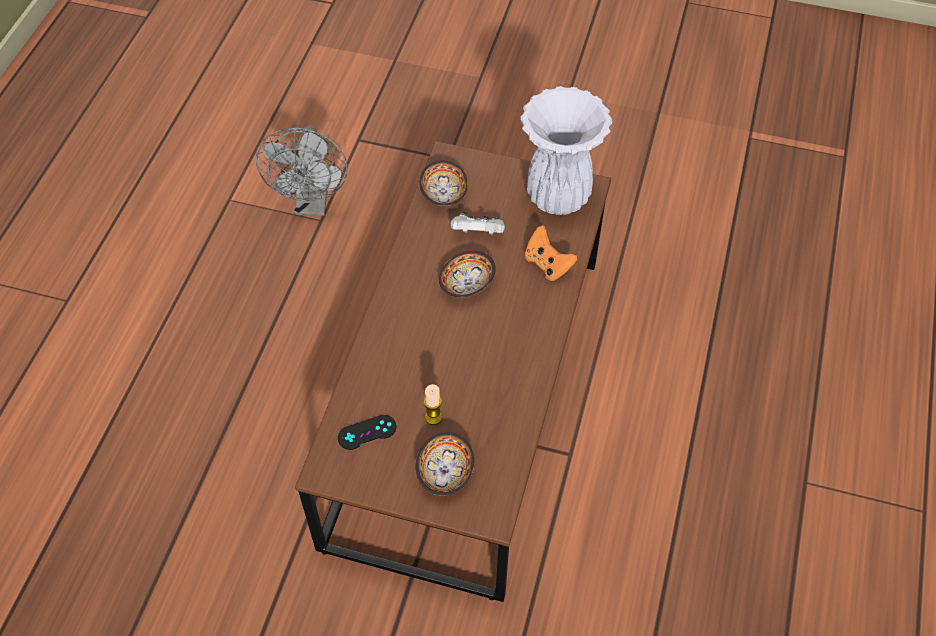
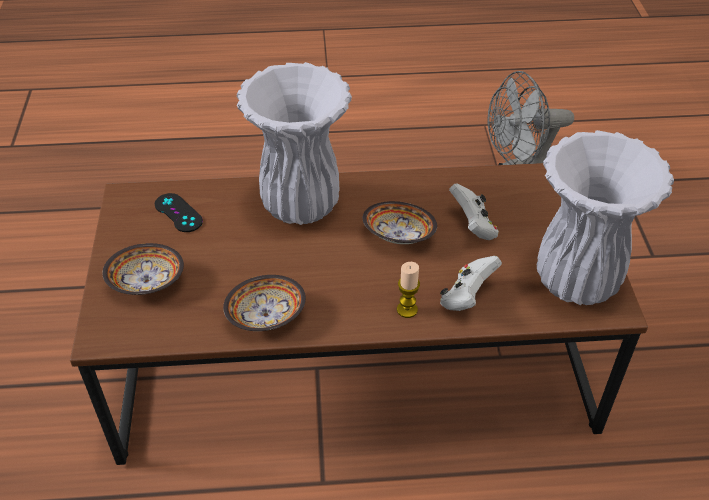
camera: 70 degrees right, 10 degrees down
(401, 338) = (302, 205): none -> white vase
(433, 417) = (212, 256): candle -> candle (407, 309)
(443, 193) = (511, 186): bowl -> bowl (266, 317)
(547, 264) = (466, 297): orange game controller -> white game controller

